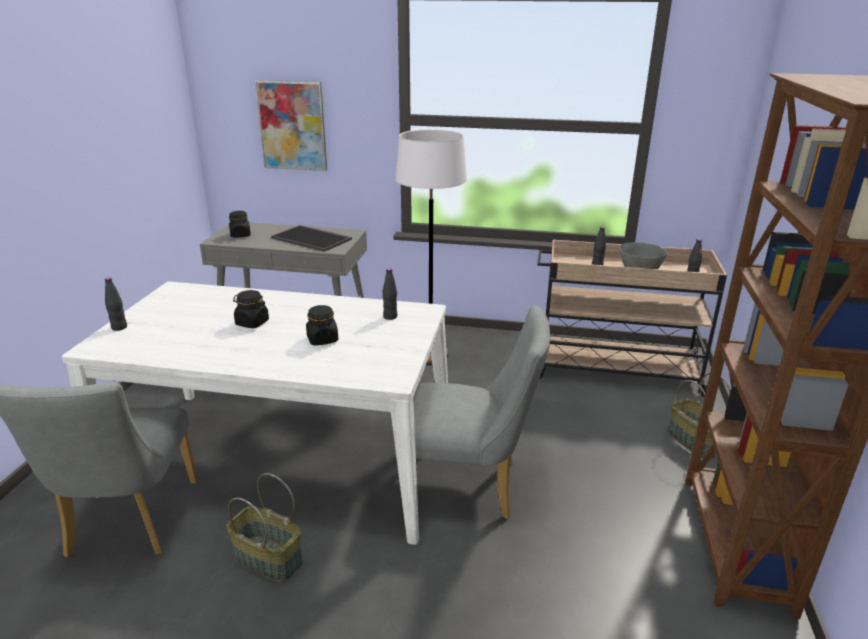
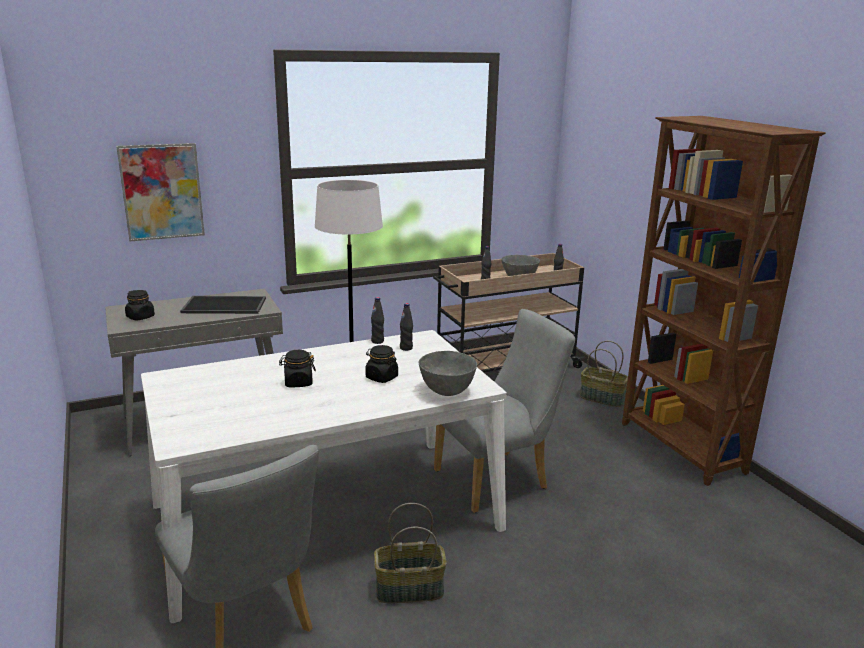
camera: 35 degrees left, 5 degrees down
(119, 327) = (171, 422): black bottle -> black bottle (377, 341)
(355, 373) = (447, 391): none -> grey bowl

